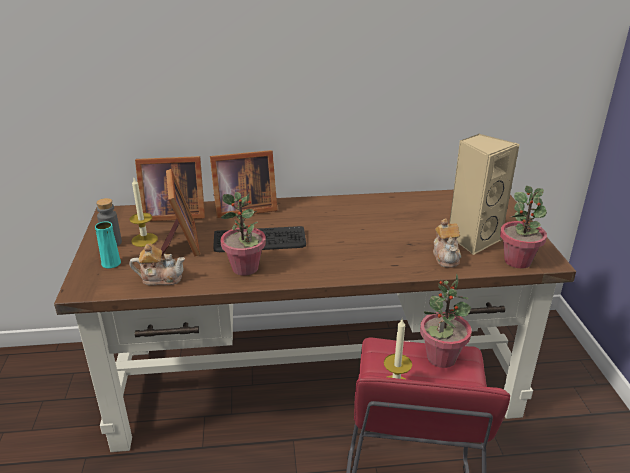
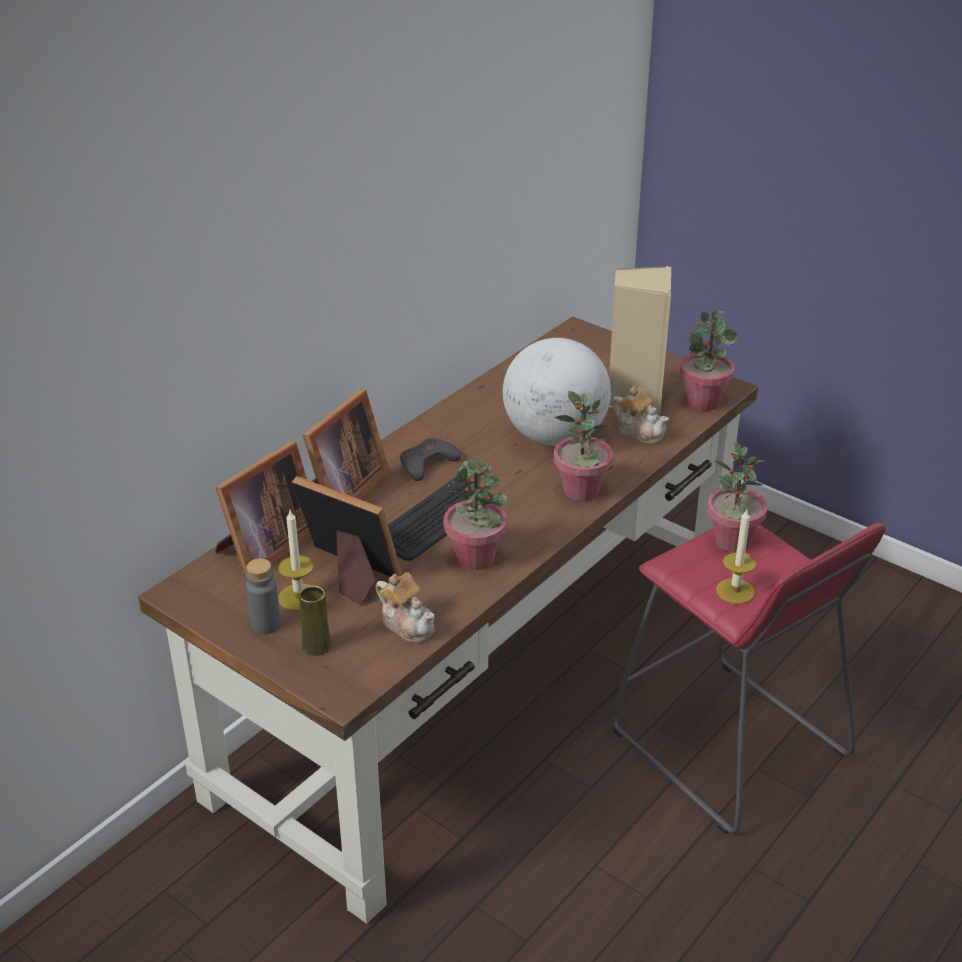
camera: 45 degrees left, 5 degrees up
(111, 263) = (316, 646): turquoise vase -> yellow vase
(160, 278) = (407, 624): teapot -> teapot turned 90 degrees clockwise
(302, 216) = (427, 464): none -> grey game controller
(357, 268) = (581, 491): none -> potted plant
(390, 235) = (555, 436): none -> globe

